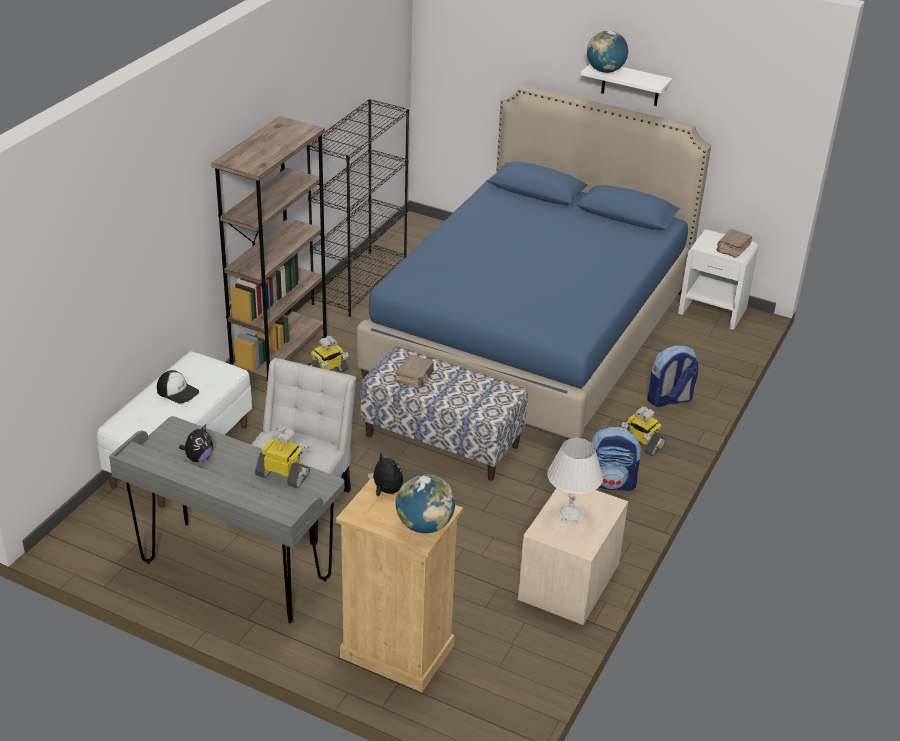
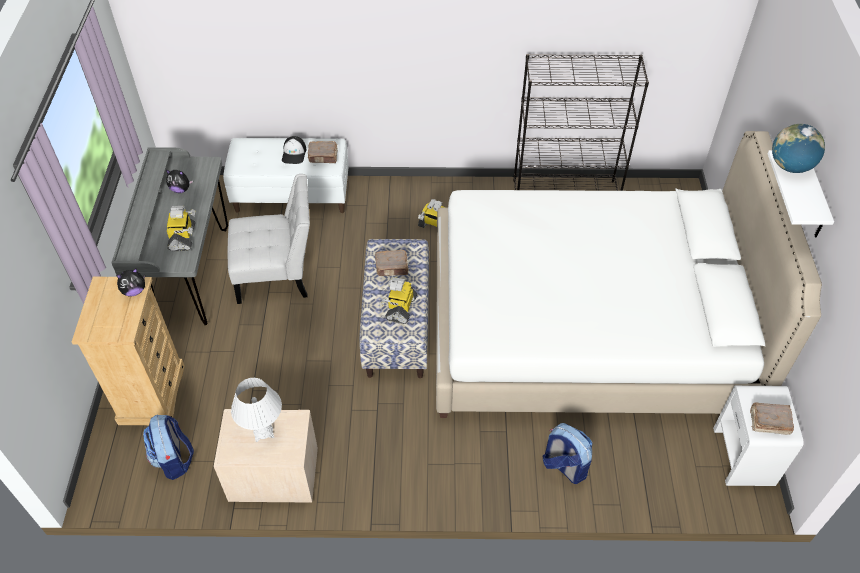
camera: 65 degrees right, 15 degrees up
(205, 373) = (323, 157): none -> brown book
(280, 356) = (435, 193): brown bookcase -> none
(386, 491) = (134, 291): plush toy -> plush toy turned 45 degrees clockwise
(424, 525) = (102, 327): globe -> none
(531, 333) = (586, 328): blue bed -> white bed
(611, 482) = (414, 461): backpack -> backpack (174, 459)
(641, 444) = (482, 465): toy robot -> toy robot (400, 308)

